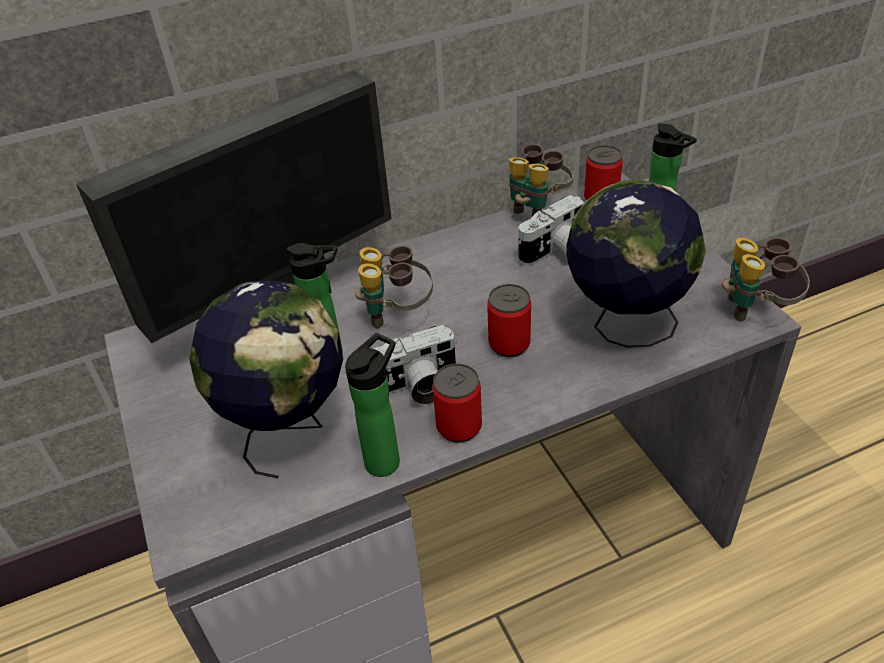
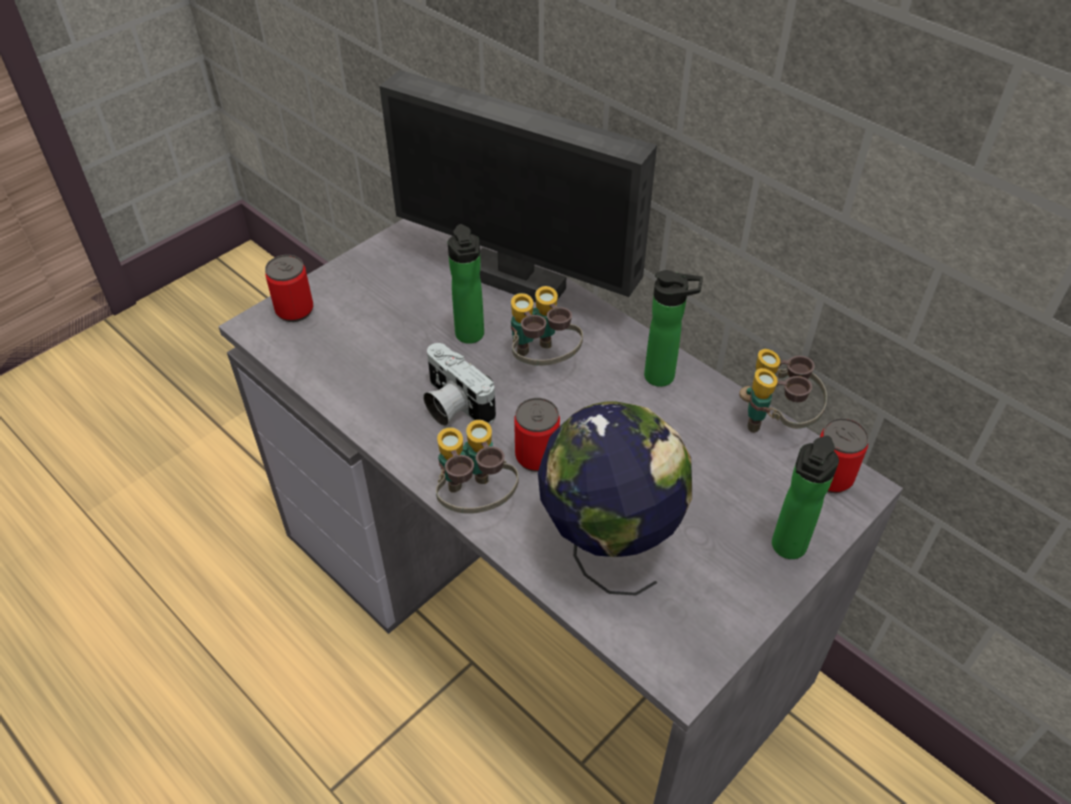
camera: 65 degrees right, 5 degrees up
(289, 430) = (375, 342): globe -> none
(386, 459) = (363, 412): bottle -> bottle (664, 377)
(459, 427) = (415, 449): can -> can (294, 310)
(557, 252) = (703, 460): camera -> none
(756, 308) = (698, 672): binoculars -> binoculars (475, 501)

